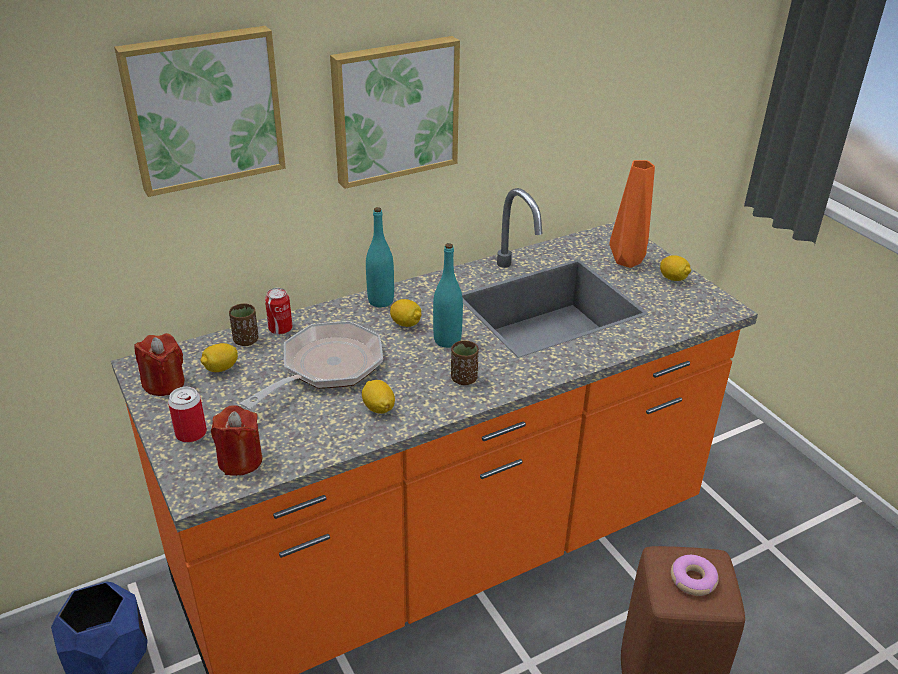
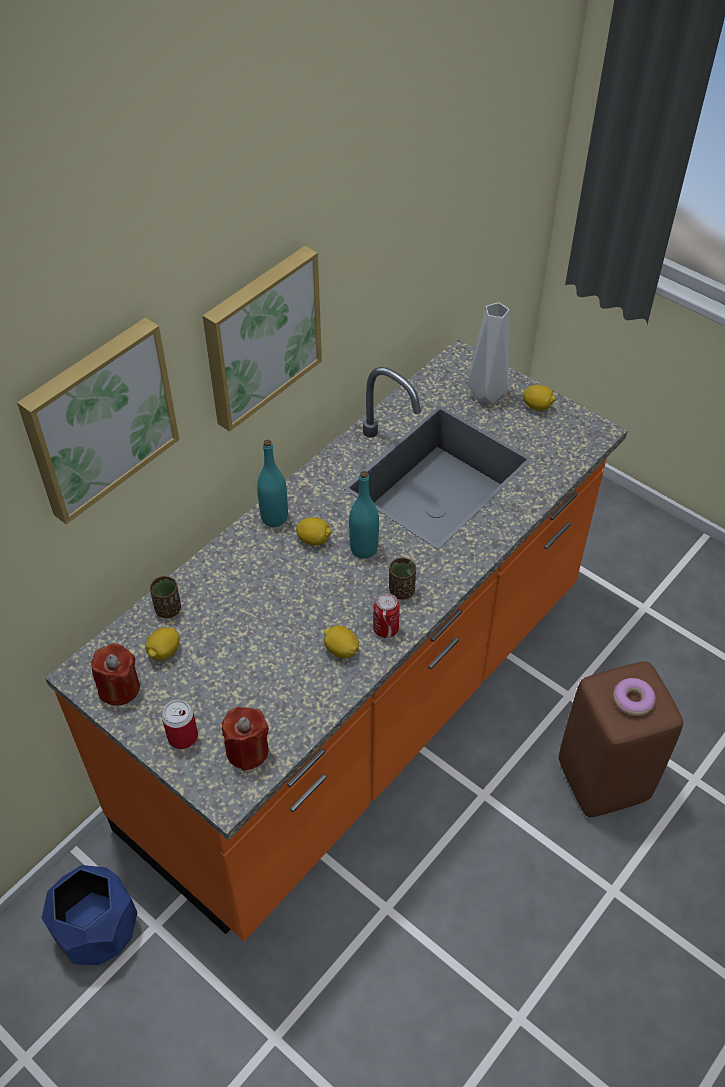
camera: 20 degrees left, 15 degrees up
(280, 329) = (194, 584): can -> can (385, 629)
(326, 368) = (266, 618): frying pan -> none
(627, 260) = (486, 394): orange vase -> grey vase

